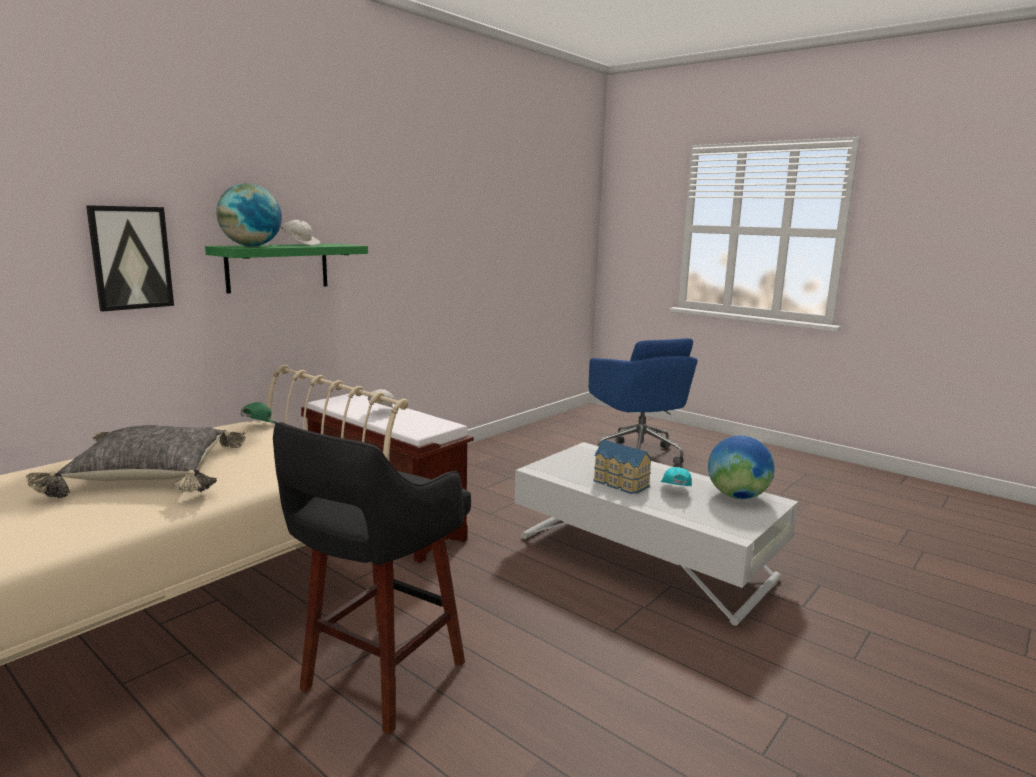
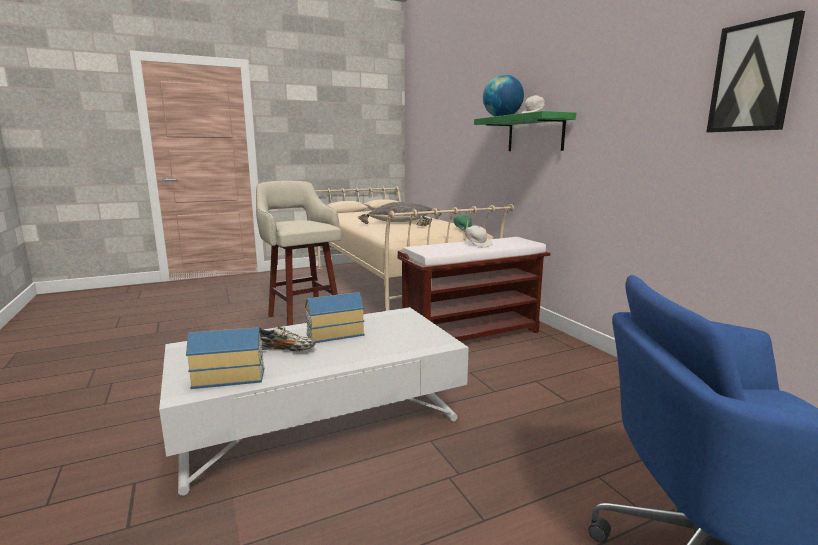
camera: 115 degrees right, 0 degrees up
(131, 258) = (479, 128): picture -> picture (753, 77)
(379, 680) = (303, 318): black stool -> beige stool
(674, 492) = (285, 350): turquoise cap -> shoe
(737, 496) = (229, 376): globe -> toy house

